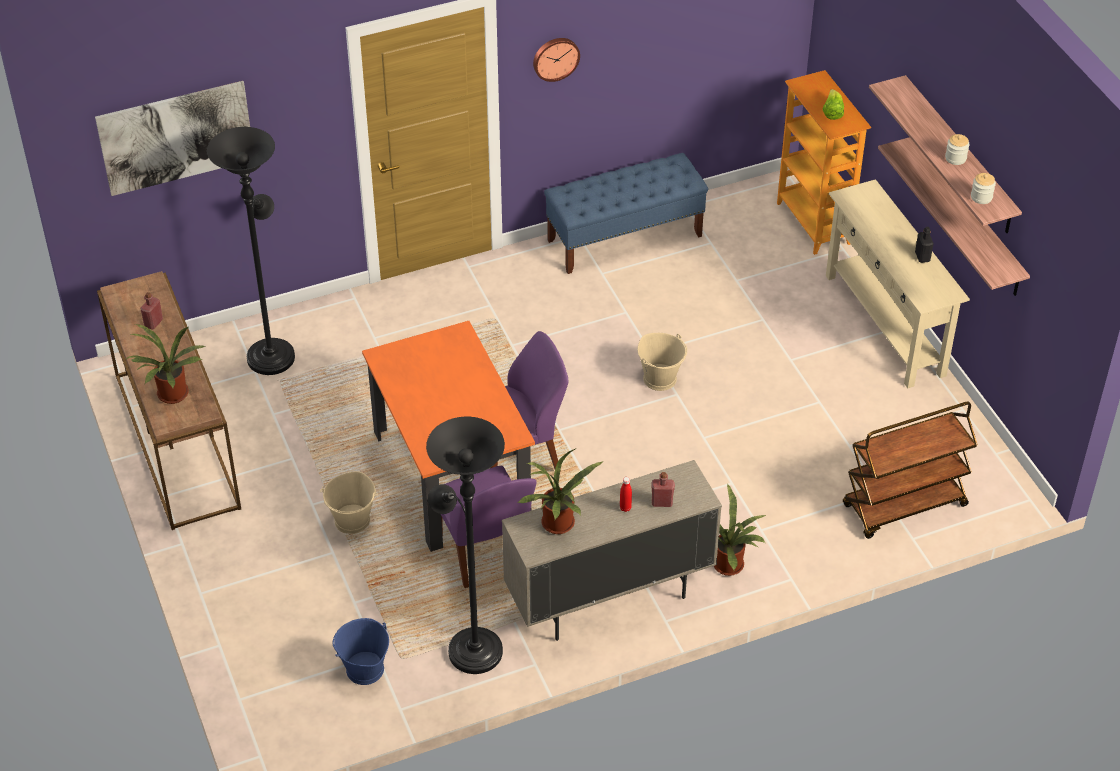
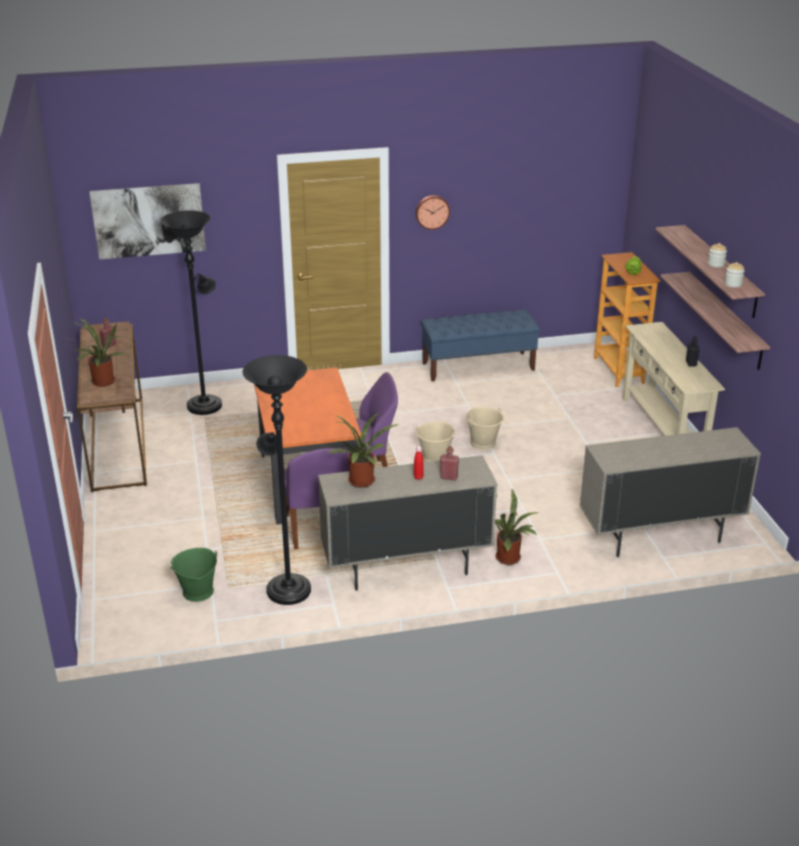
camera: 10 degrees right, 15 degrees down
(353, 521) = (225, 500): beige bucket -> beige bucket (435, 458)
(364, 669) = (197, 591): blue bucket -> green bucket
(904, 506) = (659, 537): brown cart -> beige cabinet

